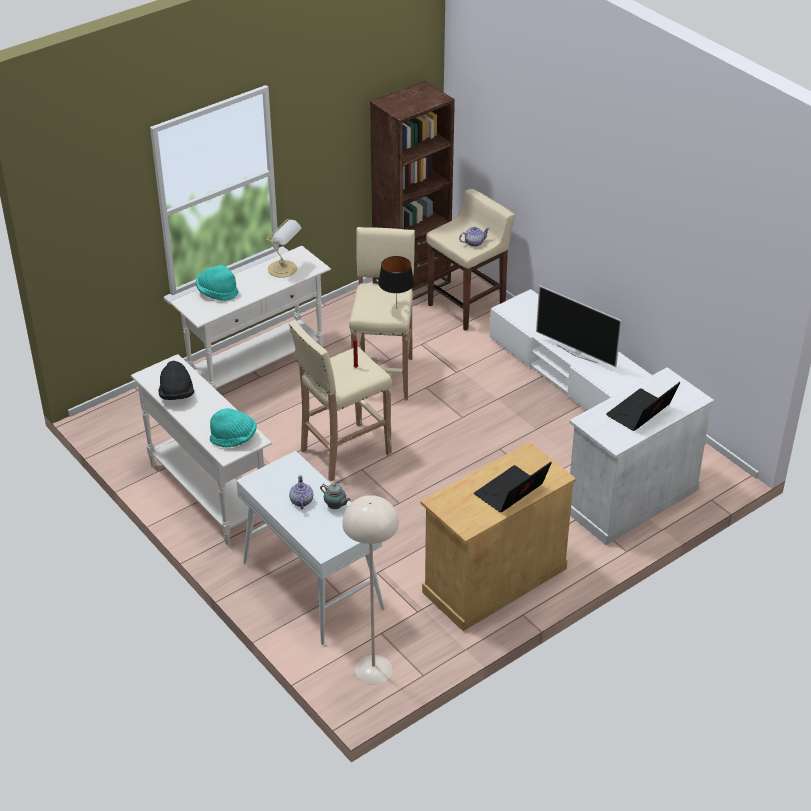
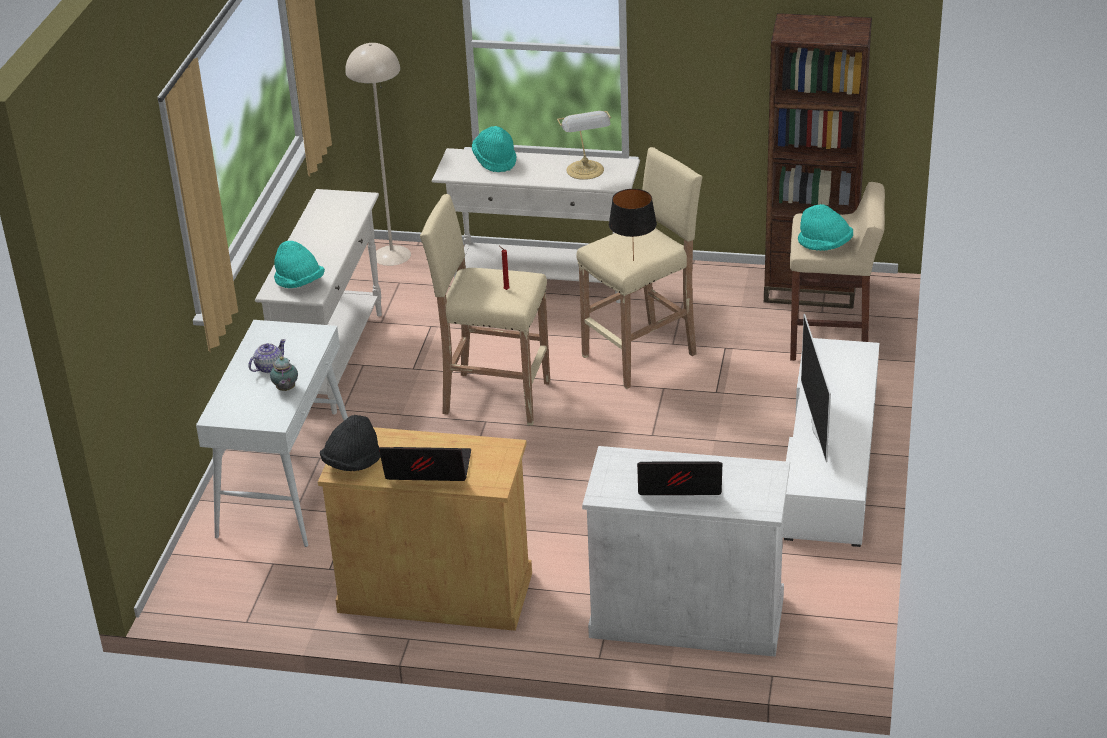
camera: 50 degrees right, 5 degrees down
(176, 395) = (319, 224): black hat -> black hat (352, 463)
(373, 670) = (218, 587): beige floor lamp -> beige floor lamp (391, 255)
(473, 243) = (825, 245): teapot -> turquoise hat

